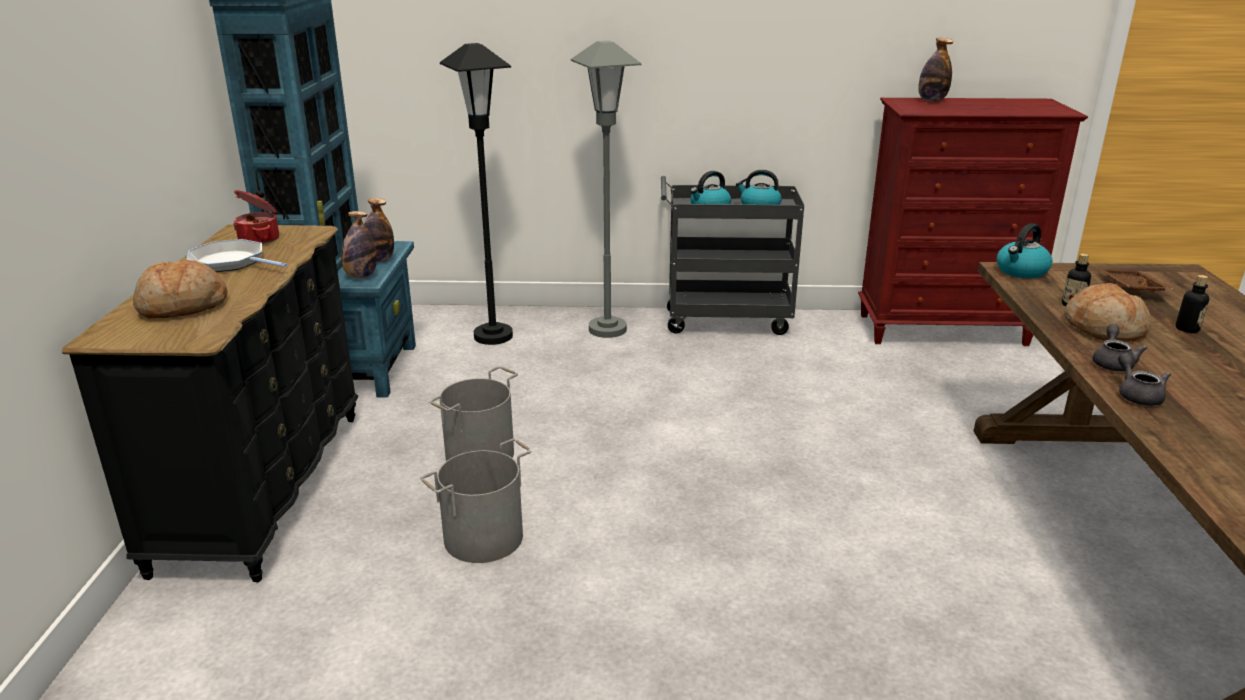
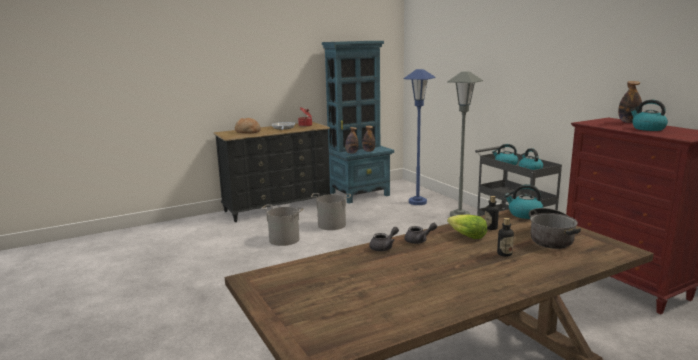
camera: 60 degrees right, 10 degrees down
(493, 336) = (417, 202): black floor lamp -> blue floor lamp
(988, 106) = (647, 128): none -> kettle
(1104, 328) = (467, 236): bread -> lettuce
(1130, 288) = (550, 238): brown tray -> cooking pot

